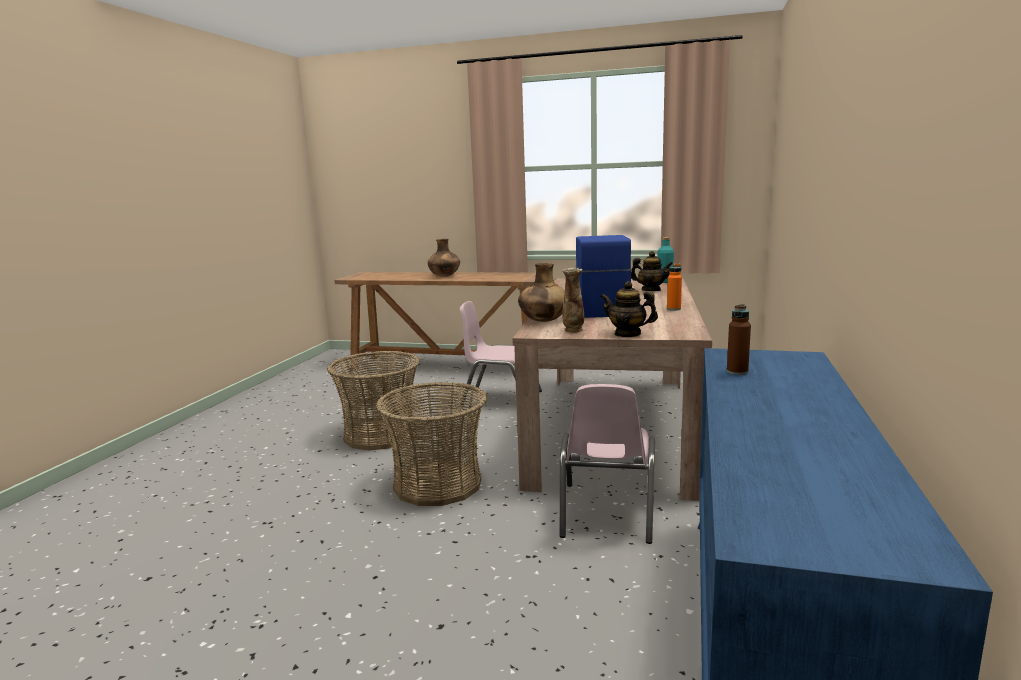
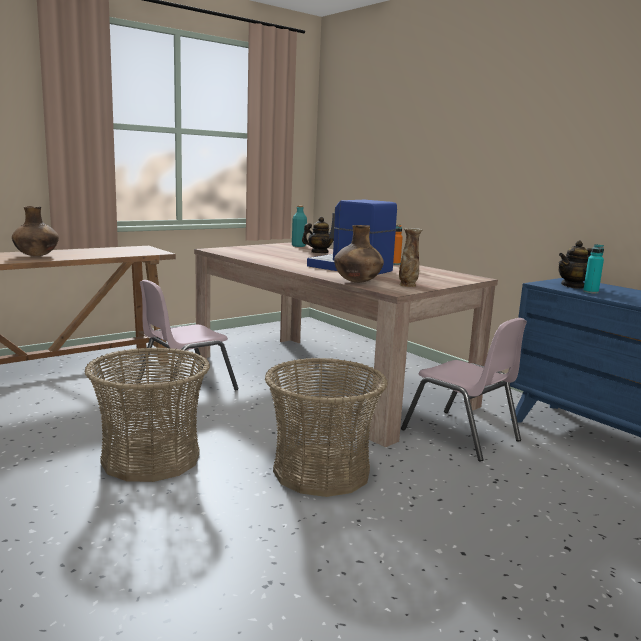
camera: 55 degrees left, 0 degrees up
(627, 334) = (446, 282): teapot -> teapot (573, 286)
(737, 372) = (590, 292): brown bottle -> turquoise bottle

